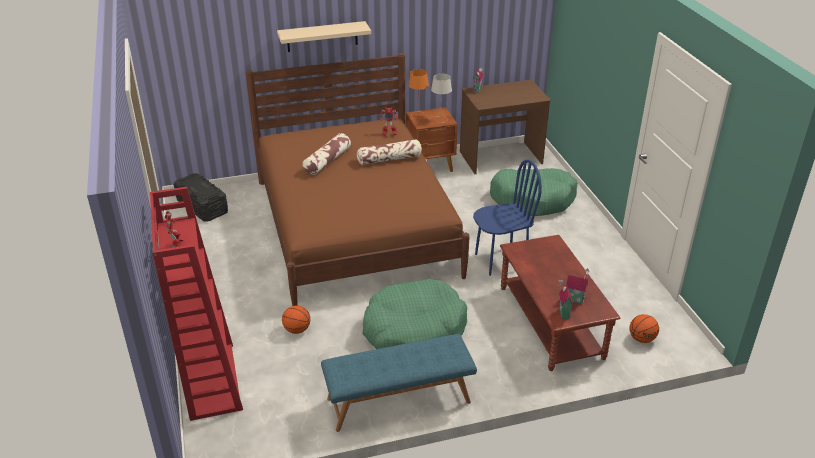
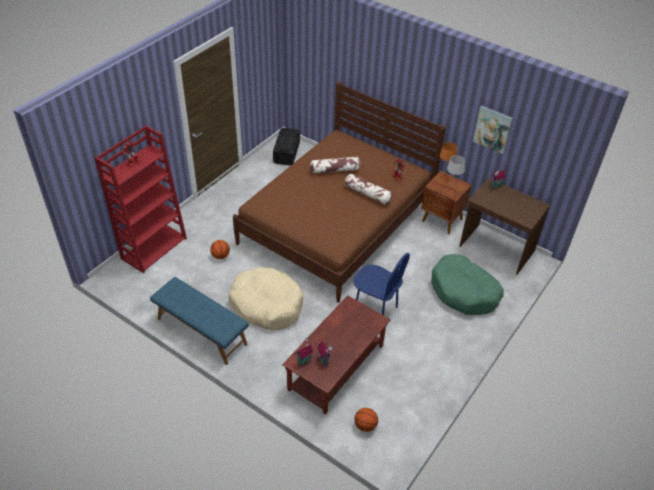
camera: 50 degrees right, 10 degrees up
(322, 36) = (393, 83): beige shelf -> none
(414, 329) = (266, 305): green dog bed -> beige dog bed
(454, 29) = (492, 129): none -> picture

